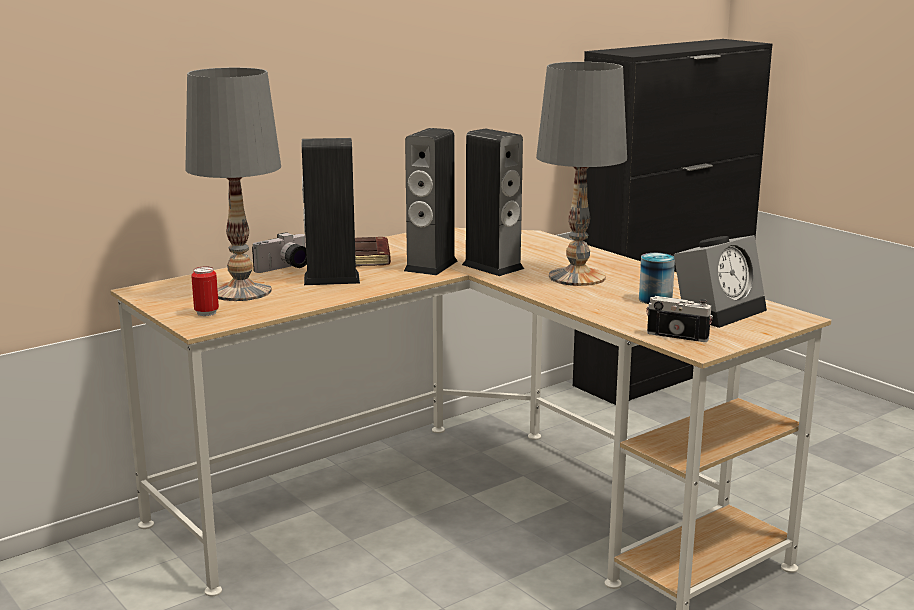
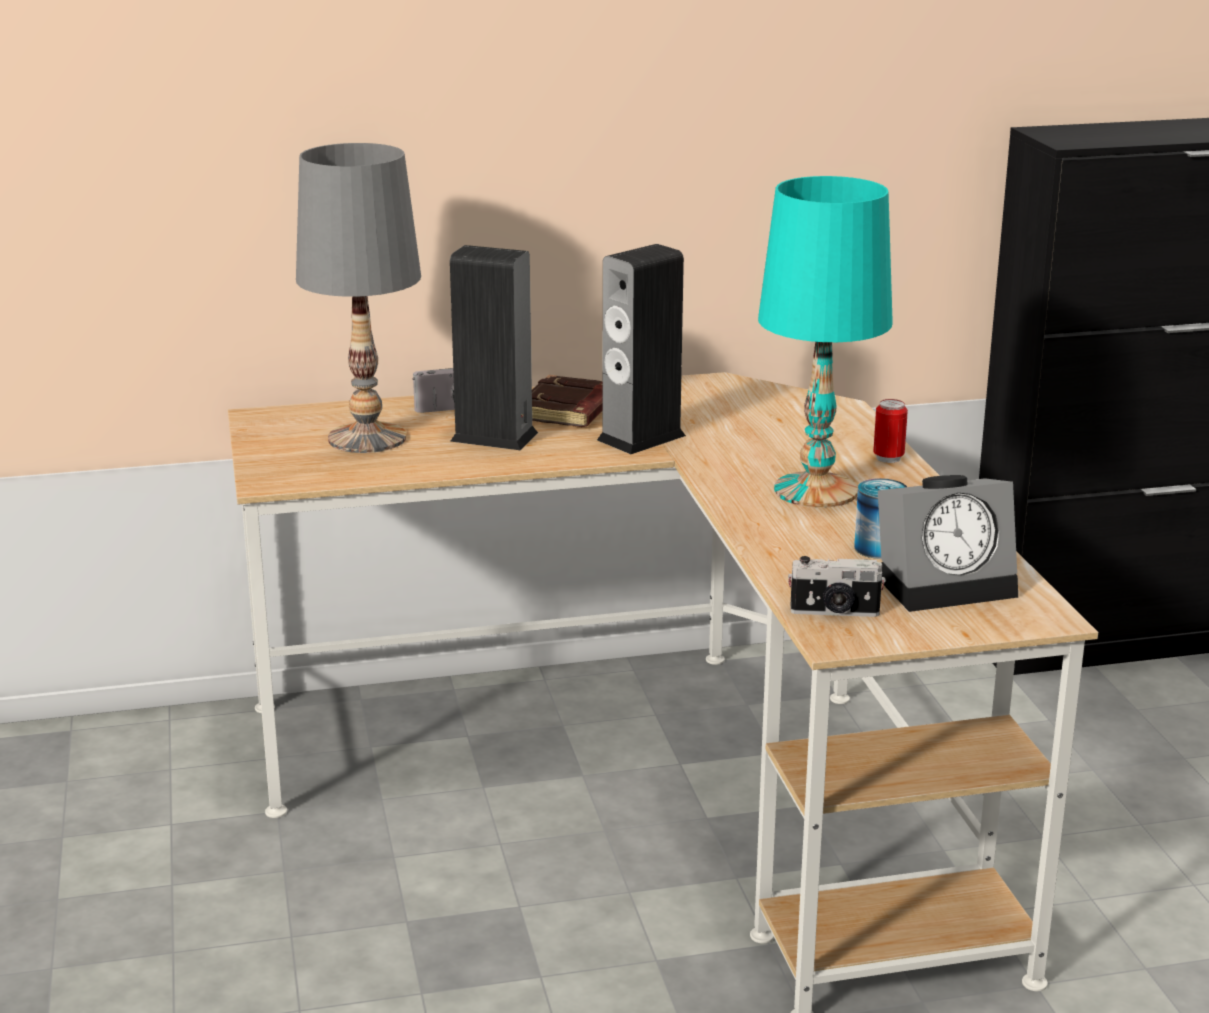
camera: 25 degrees right, 5 degrees up
(206, 313) = (295, 463): can -> can (888, 458)
(492, 266) = (721, 453): speaker -> none
(576, 277) = (815, 490): grey table lamp -> turquoise table lamp
(678, 335) = (834, 612): camera -> camera turned 135 degrees clockwise

